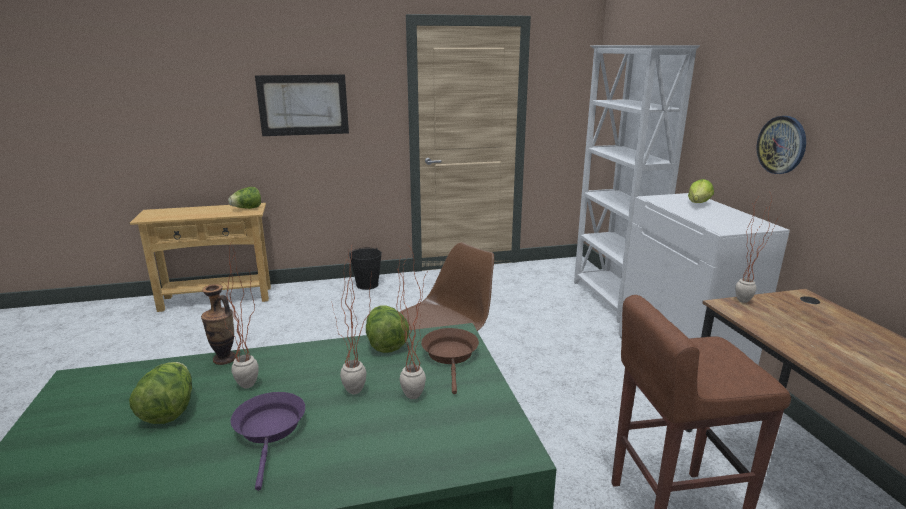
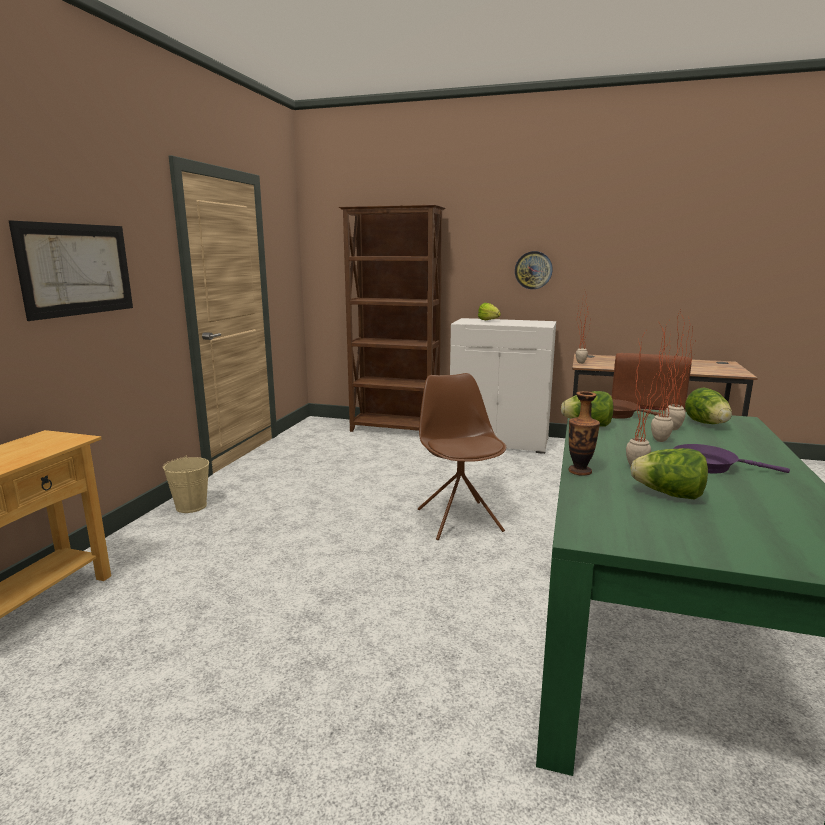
camera: 60 degrees left, 5 degrees down
(247, 208) = (49, 440): lettuce -> lettuce (707, 424)
(367, 285) = (191, 506): black bucket -> beige bucket
(611, 299) = (395, 430): white bookcase -> brown bookcase

